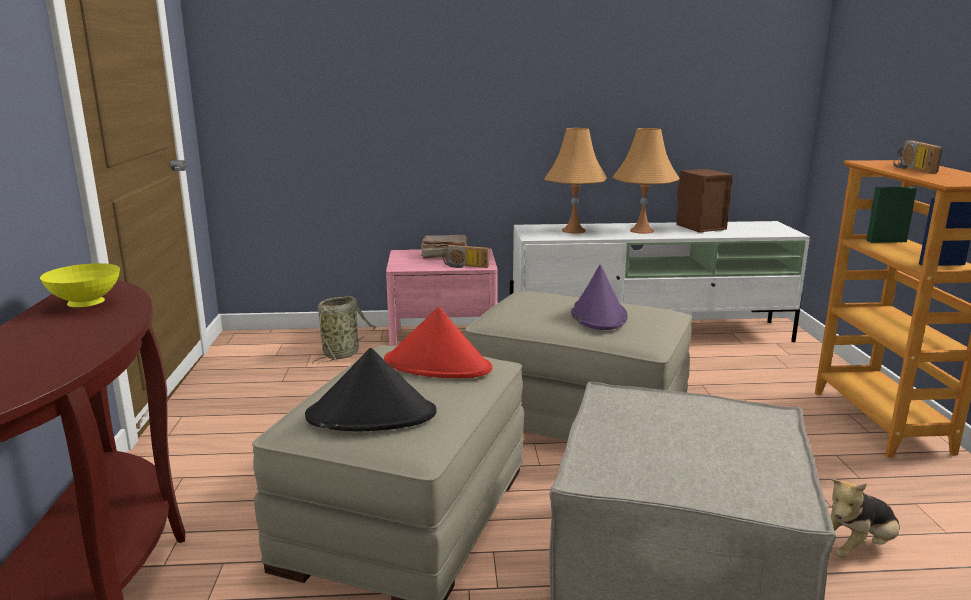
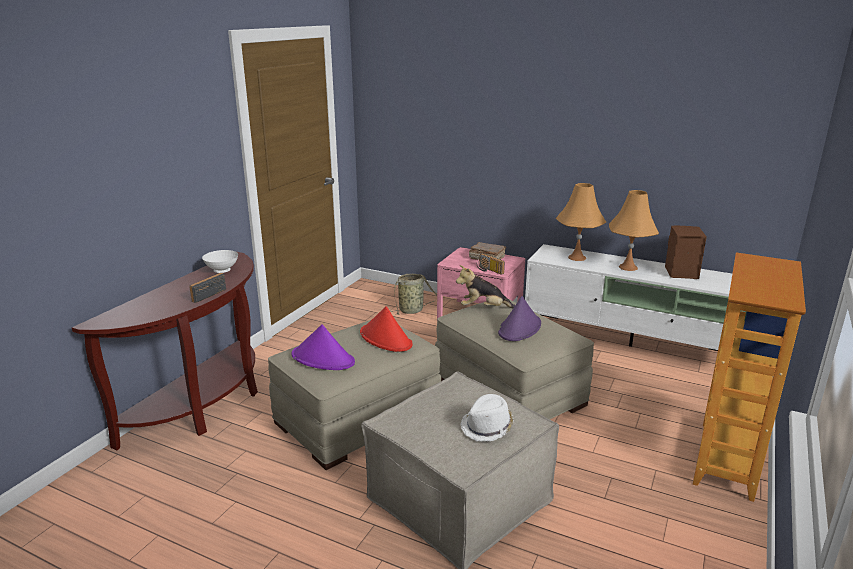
camera: 30 degrees right, 5 degrees up
(87, 305) = (222, 271): yellow bowl -> white bowl
(372, 415) = (323, 359): black hat -> purple hat
(737, 437) = (487, 427): none -> white hat
(857, 548) = (586, 525): plush toy -> plush toy (483, 308)
(911, 169) = (761, 273): radio -> radio (207, 294)

